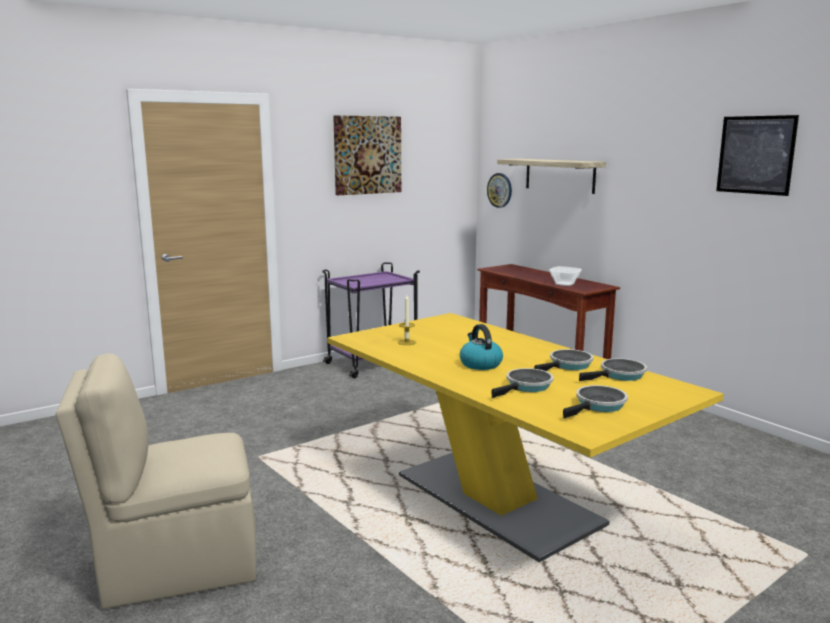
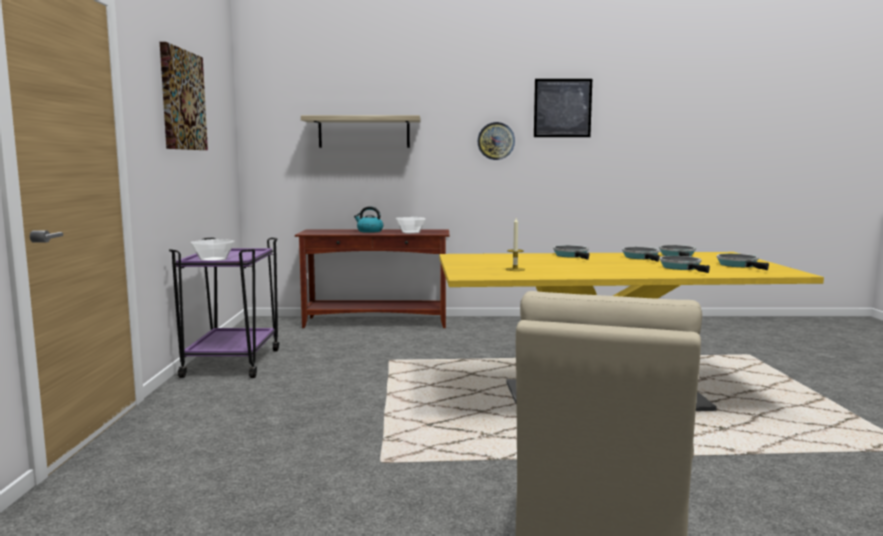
camera: 55 degrees left, 5 degrees down
(350, 282) = (213, 260): none -> bowl
(480, 364) = (610, 267): kettle -> kettle (369, 231)
(500, 190) = (278, 152): wall clock -> wall clock (496, 141)
(524, 344) = (572, 256): none -> frying pan

